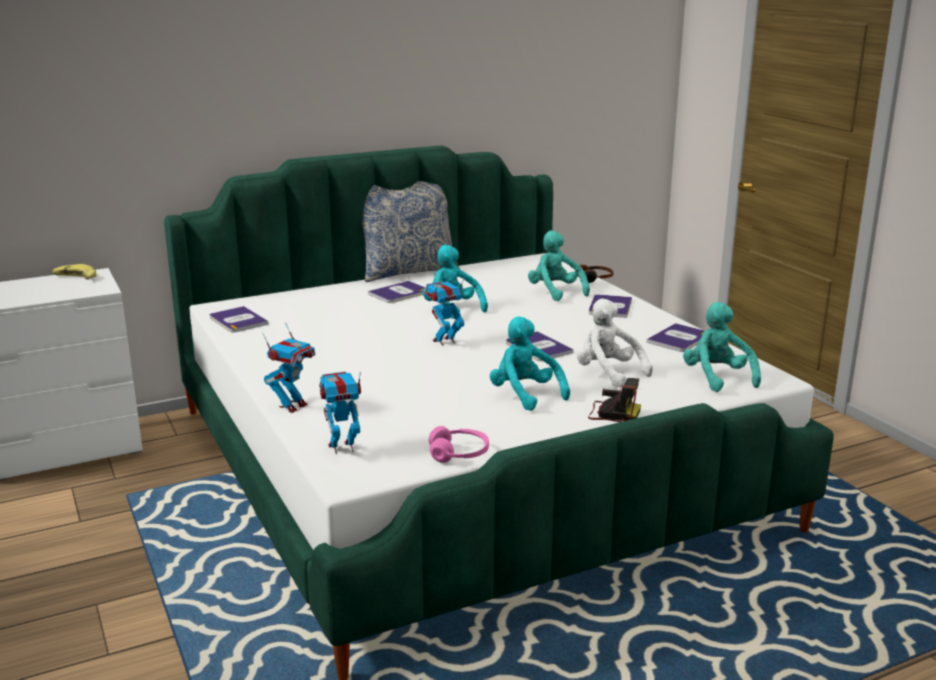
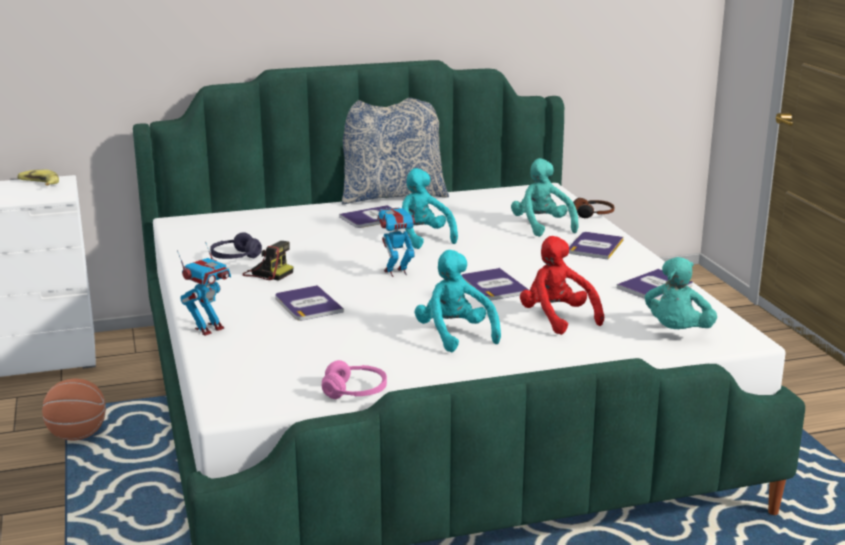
camera: 10 degrees right, 0 degrees up
(146, 519) = (77, 435): none -> basketball
(238, 320) = (194, 237): book -> book (308, 304)
(287, 337) = (235, 257): none -> purple headphones
(342, 447) = (239, 375): toy robot -> none
(608, 373) = (556, 318): white plush toy -> red plush toy
(612, 413) = (539, 362): camera -> camera (267, 273)
(717, 378) = (677, 332): turquoise plush toy -> turquoise plush toy turned 150 degrees counterclockwise

